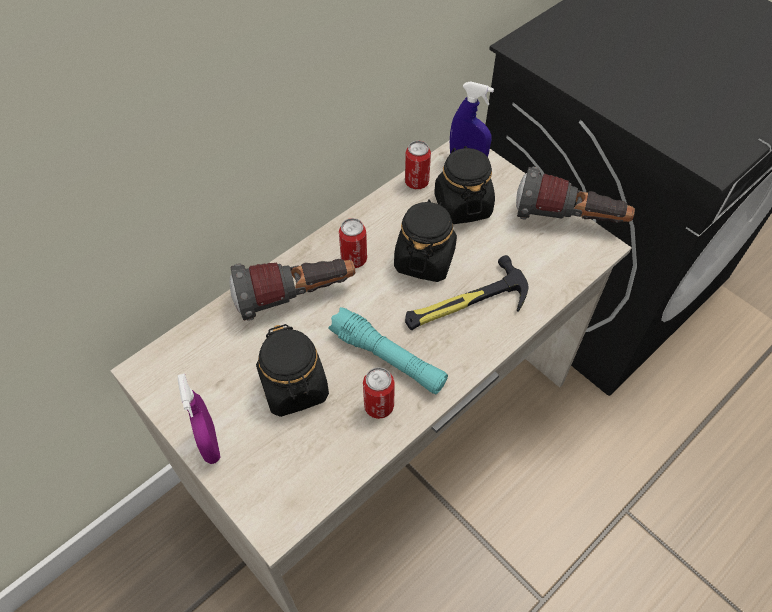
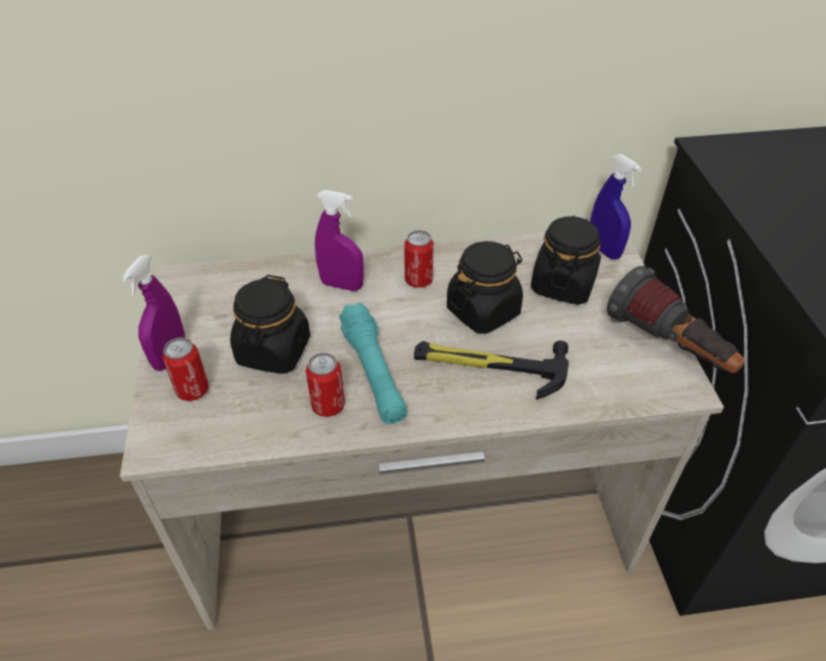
camera: 35 degrees right, 10 degrees down
(296, 297) = (341, 285): flashlight -> purple spray bottle
(416, 182) = (534, 247): can -> can (192, 390)

